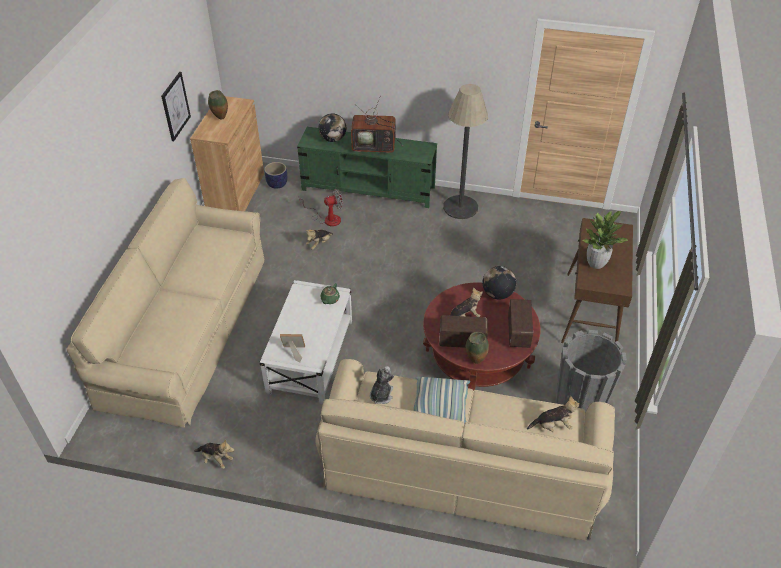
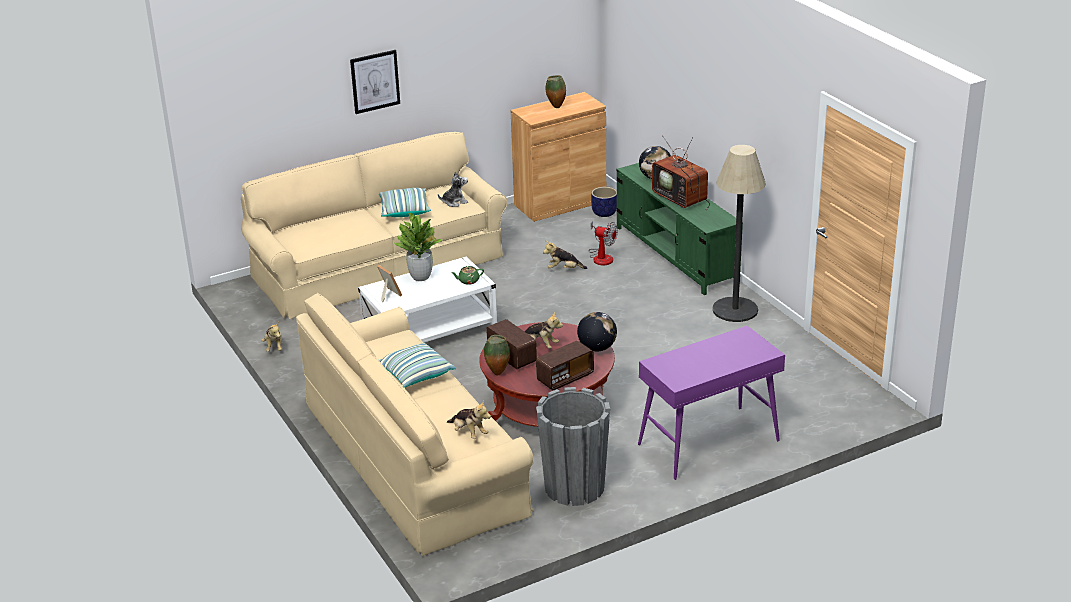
camera: 50 degrees right, 15 degrees down
(175, 106) = (500, 68): picture -> picture (375, 81)
(197, 271) = (404, 210): none -> pillow
(381, 395) = (390, 343): plush toy -> plush toy (454, 202)
(591, 312) = (708, 443): brown console table -> purple console table
(596, 263) = (690, 357): potted plant -> potted plant (421, 277)

